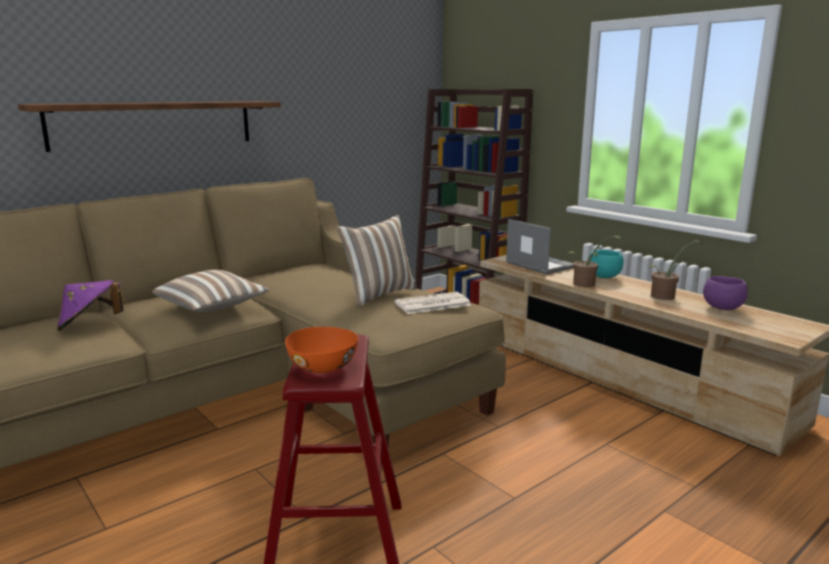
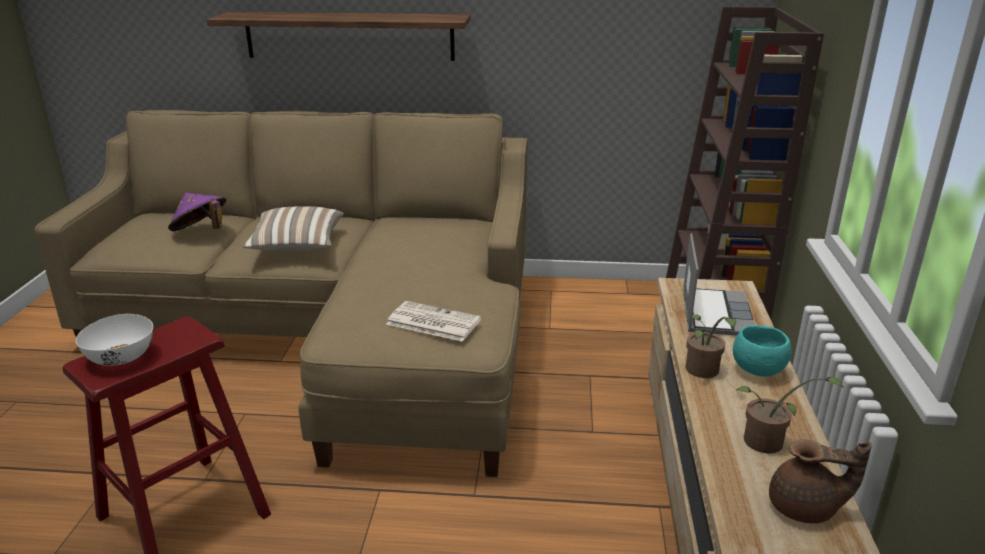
camera: 45 degrees right, 10 degrees up
(324, 367) = (121, 357): orange bowl -> white bowl
(378, 294) = (423, 286): pillow -> none
(723, 308) = (805, 508): purple bowl -> brown teapot

